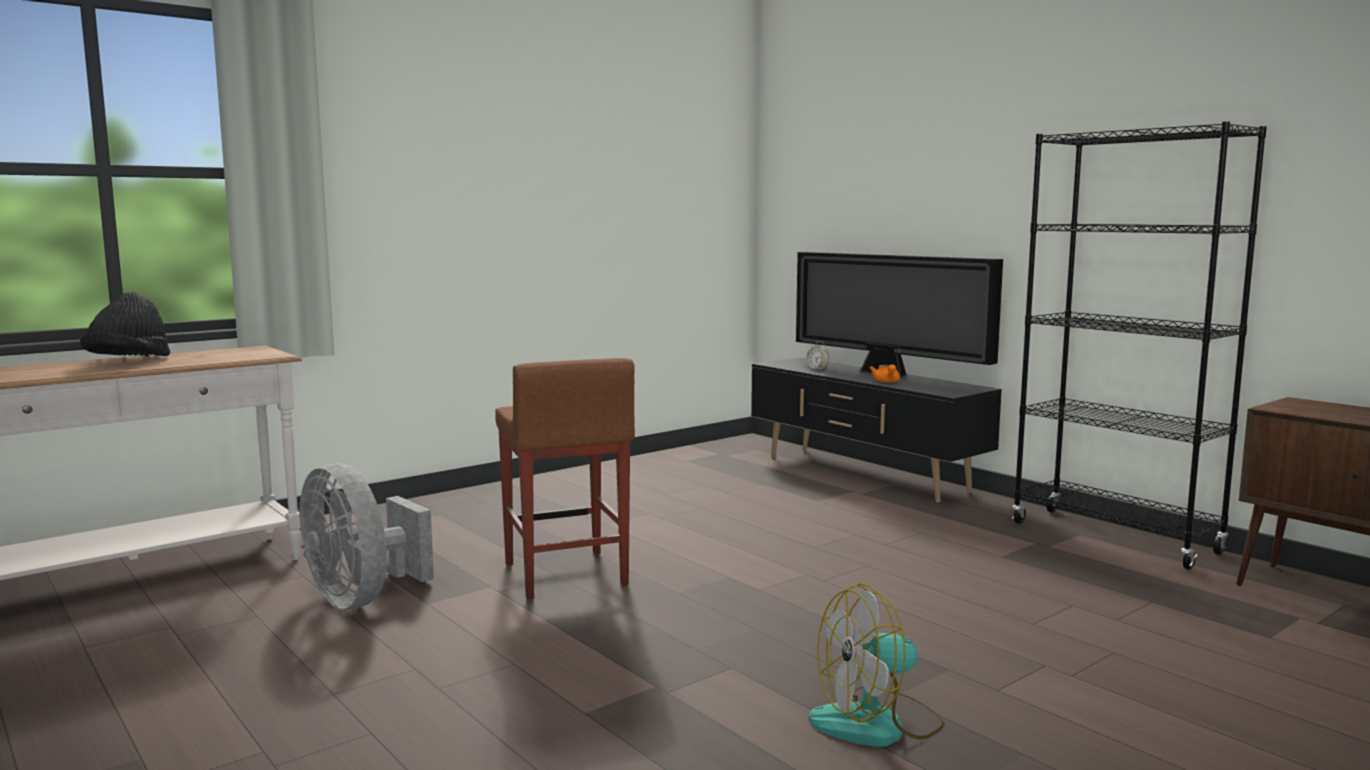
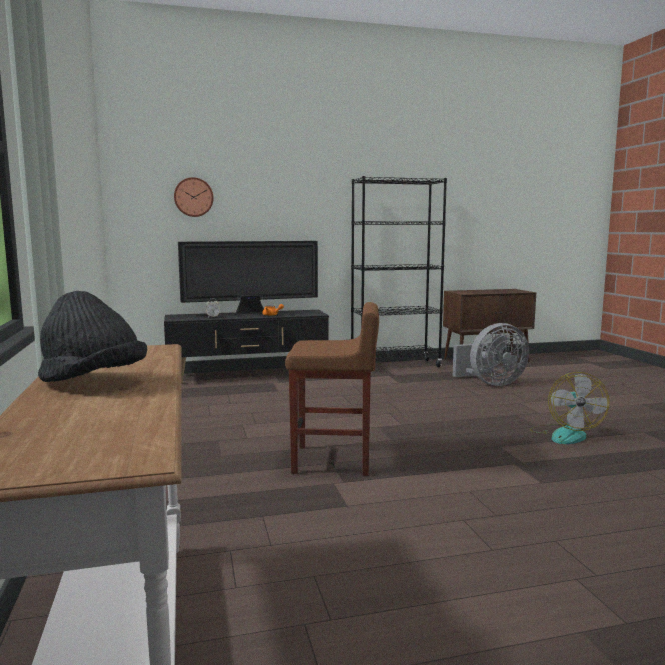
camera: 65 degrees left, 0 degrees up
(361, 599) = (315, 528): grey fan -> grey fan (491, 383)
(844, 184) = (193, 197): none -> wall clock

